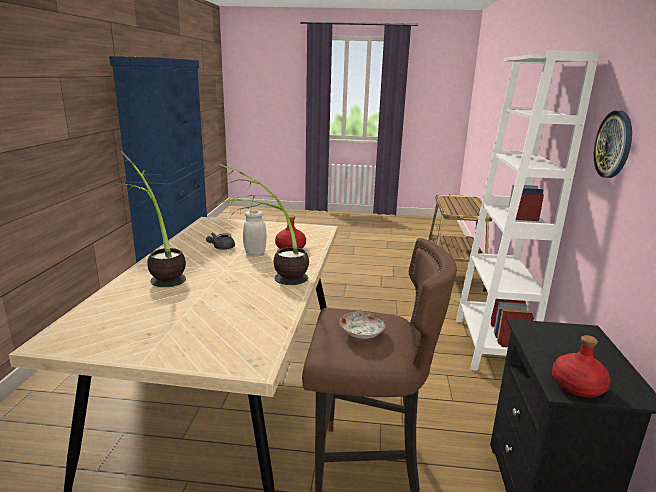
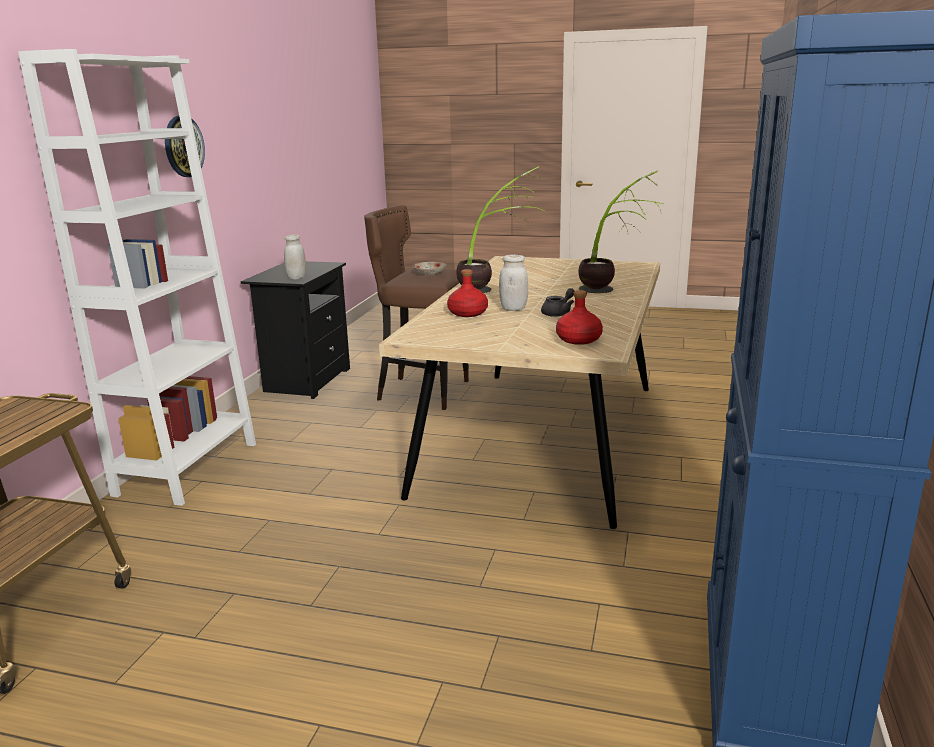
camera: 170 degrees left, 0 degrees up
(540, 334) = (296, 278): none -> white jar
(578, 386) = (319, 264): red bottle -> red bottle (578, 340)

